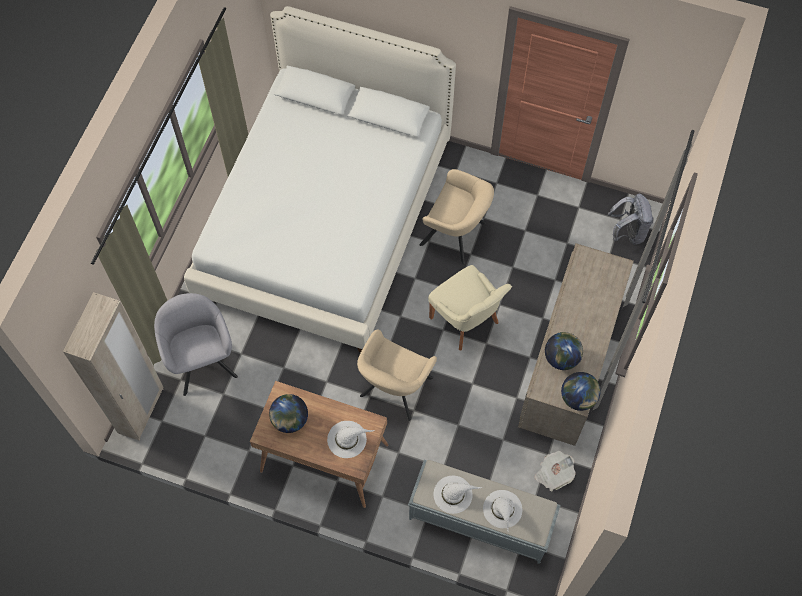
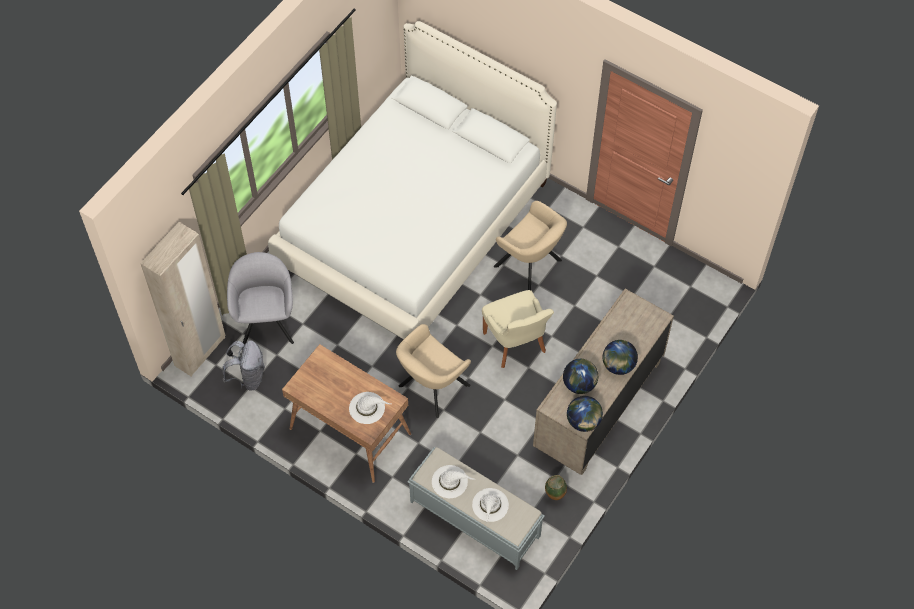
camera: 15 degrees right, 5 degrees down
(290, 420) = (322, 380): globe -> globe (618, 365)
(553, 474) = (554, 496): newspaper -> vase
(627, 232) = (694, 299): grey backpack -> grey backpack (248, 377)

